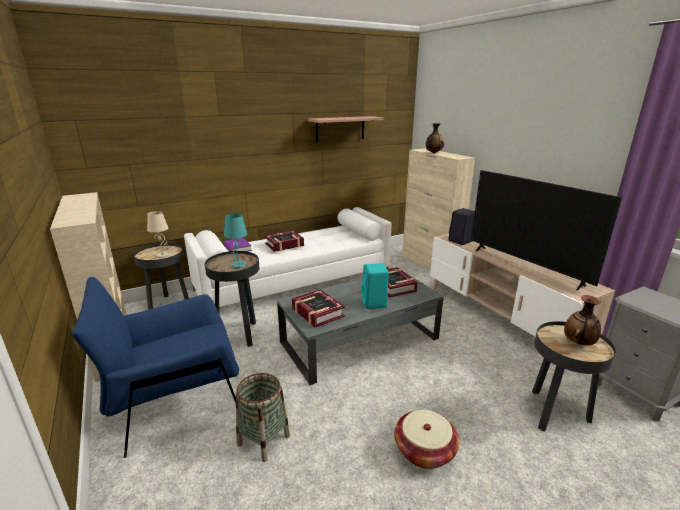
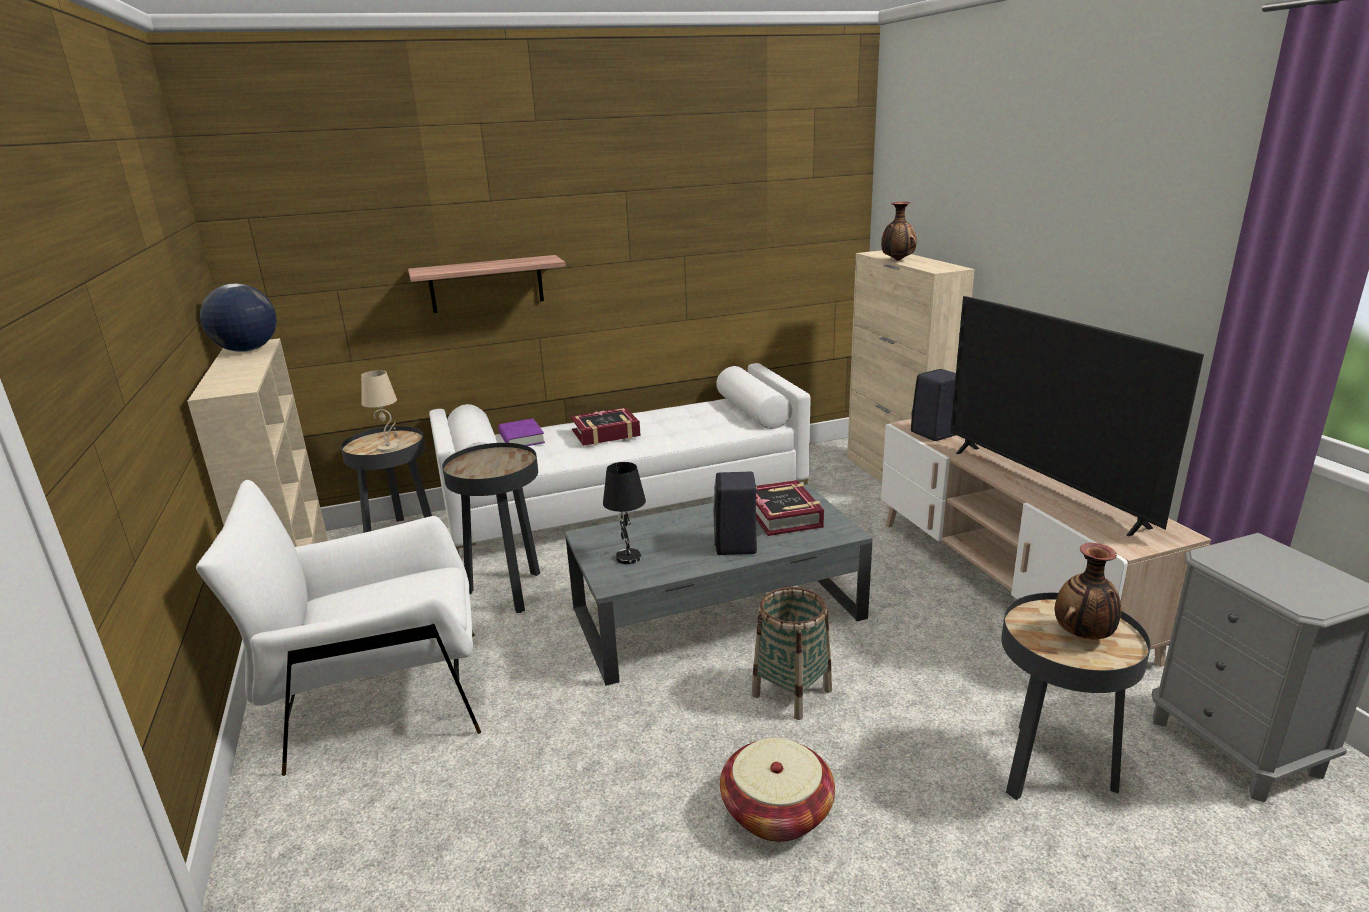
camera: 10 degrees right, 0 degrees up
(78, 199) = (247, 350): none -> globe
(177, 404) = (379, 699): blue armchair -> white armchair
(239, 265) = (500, 469): turquoise table lamp -> none
(263, 440) = (504, 768): basket -> basket (791, 692)
(317, 312) = (627, 557): book -> black table lamp
(340, 129) = (719, 216): shelf -> shelf (486, 284)
(374, 303) = (736, 546): turquoise speaker -> black speaker

